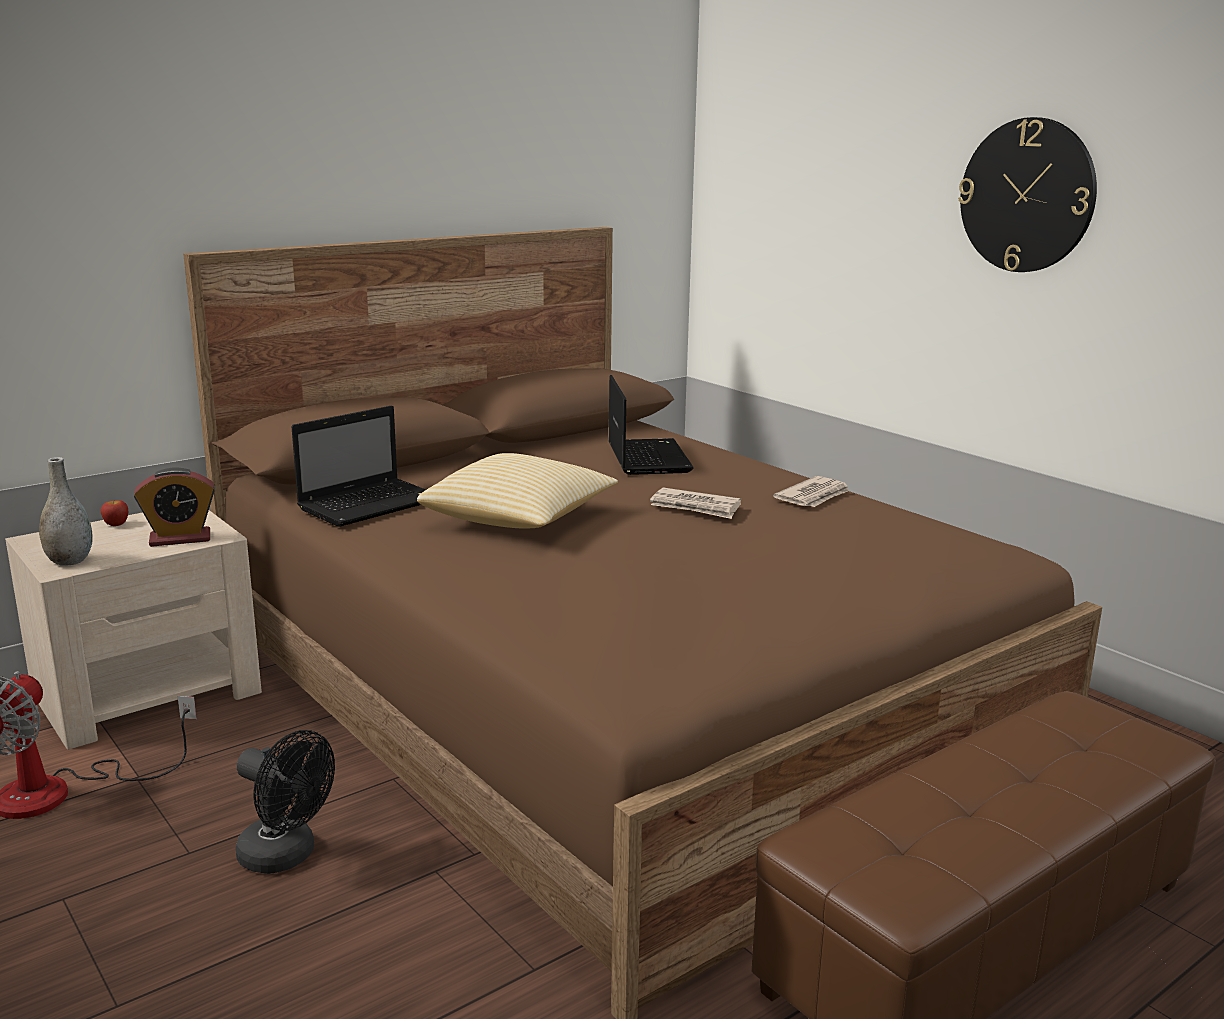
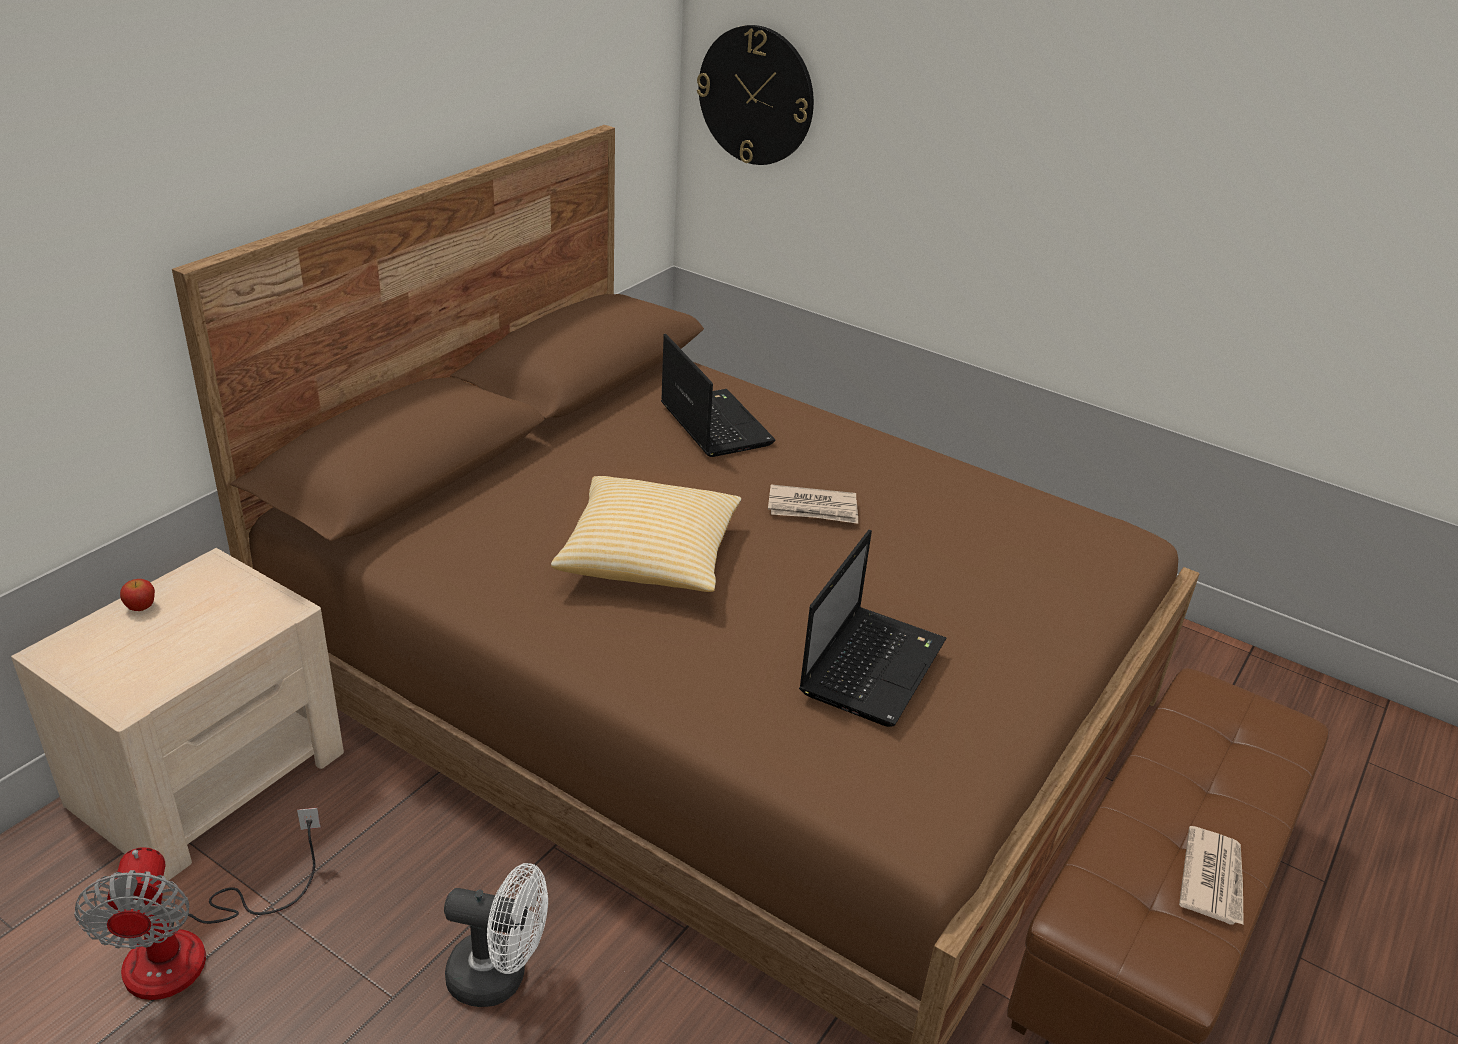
camera: 20 degrees left, 15 degrees up
(70, 561) = (129, 686): grey vase -> none
(180, 539) = (241, 621): alarm clock -> none
(286, 856) = (499, 977): black fan -> white fan
(371, 504) = (469, 553): laptop -> laptop (873, 665)
(814, 496) = (912, 471): newspaper -> newspaper (1213, 878)
(1027, 195) = (1107, 135): wall clock -> wall clock (756, 95)

